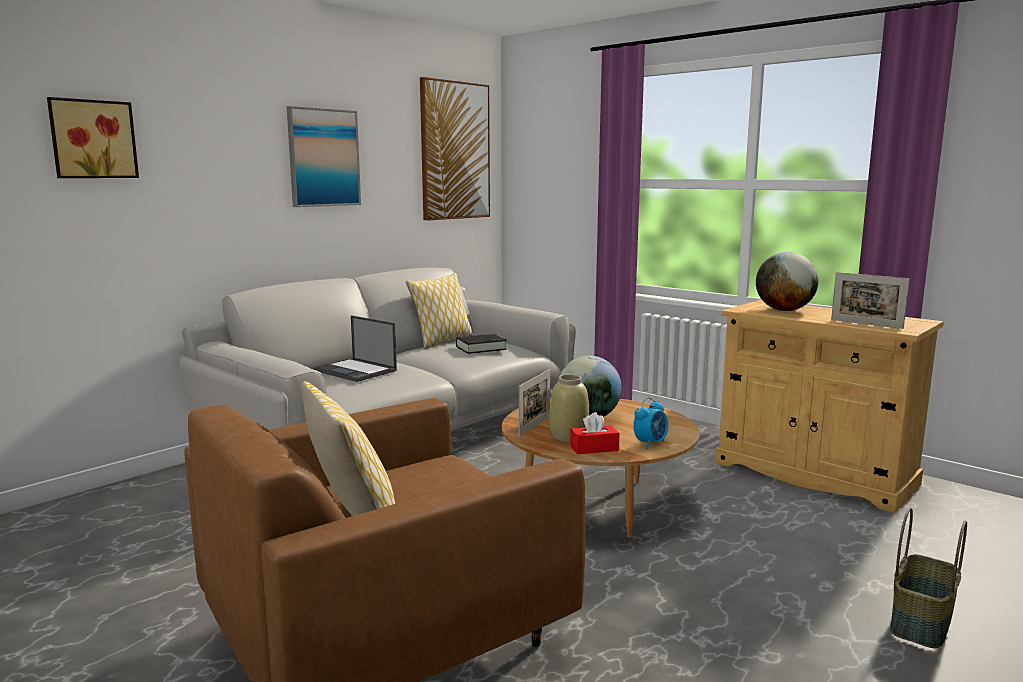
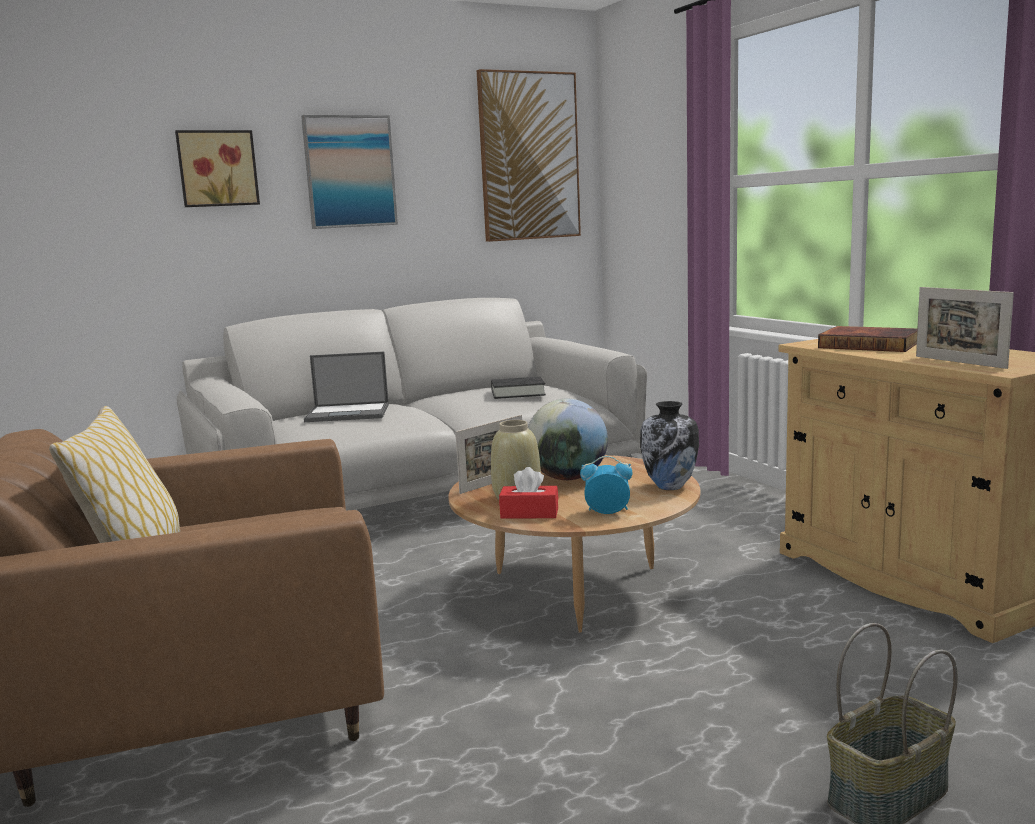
camera: 20 degrees right, 0 degrees up
(92, 139) = (80, 163): picture -> picture (217, 168)
(356, 371) = (349, 413): laptop -> laptop turned 60 degrees counterclockwise
(442, 342) = (488, 386): pillow -> none
(650, 443) = (607, 512): alarm clock -> alarm clock turned 150 degrees counterclockwise
(671, 420) = (670, 487): none -> vase
(784, 310) = (870, 344): globe -> book

